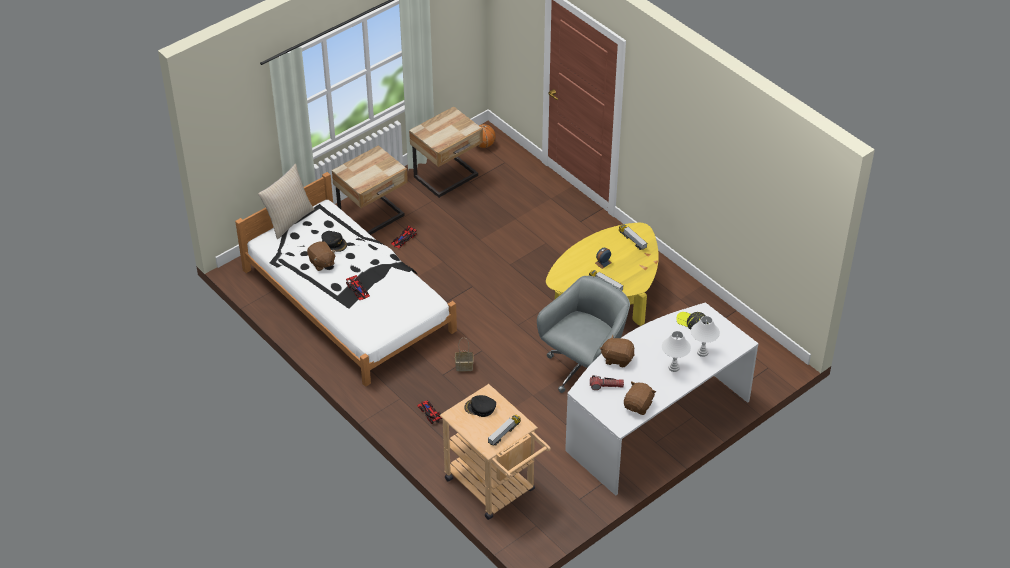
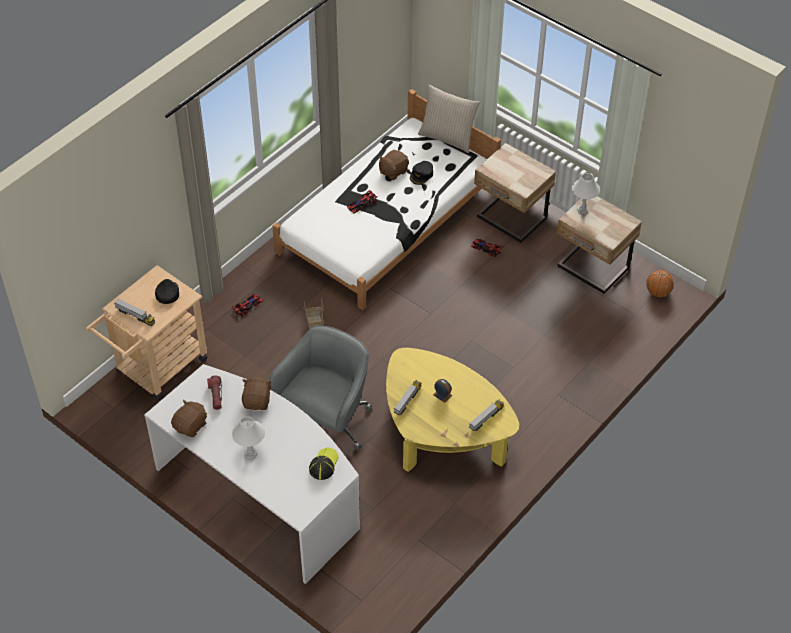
camera: 80 degrees right, 5 degrees up
(584, 370) = (326, 424): grey office chair -> grey office chair turned 90 degrees counterclockwise
(638, 405) = (191, 426): brown plush toy -> brown plush toy turned 75 degrees counterclockwise
(702, 352) = (277, 478): white table lamp -> white table lamp (582, 210)

